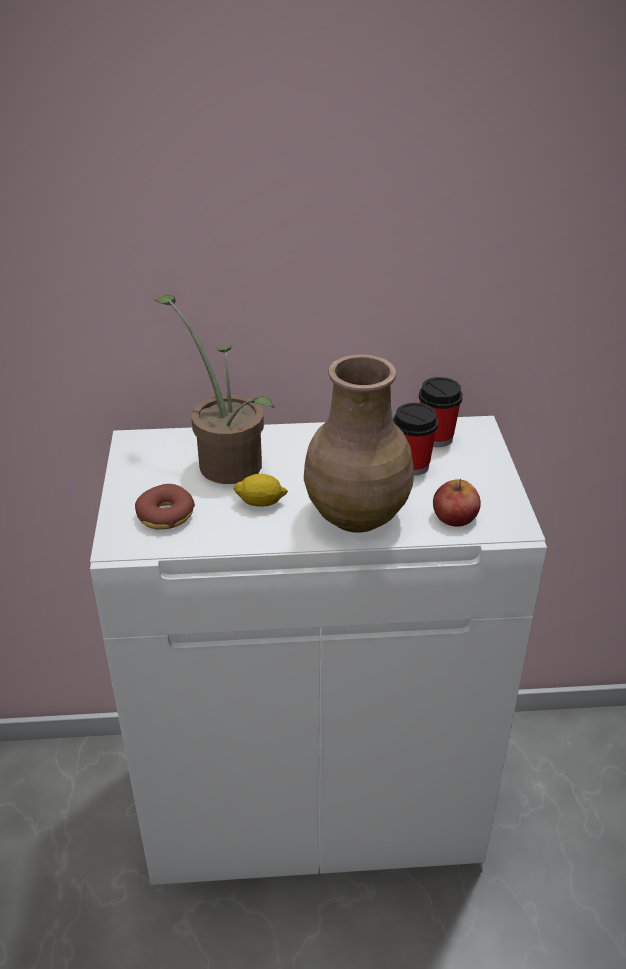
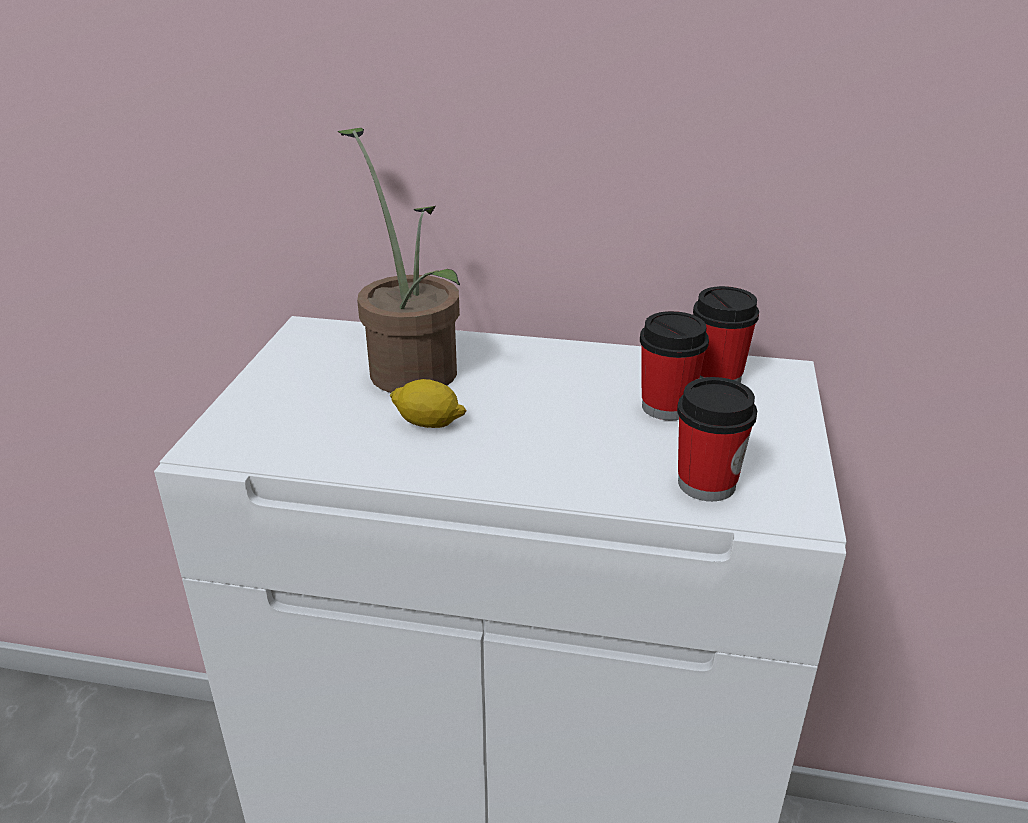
camera: 15 degrees right, 5 degrees down
(166, 515) = (293, 419): donut -> none
(358, 514) = (559, 459): brown vase -> none
(455, 516) = (706, 484): apple -> cup

